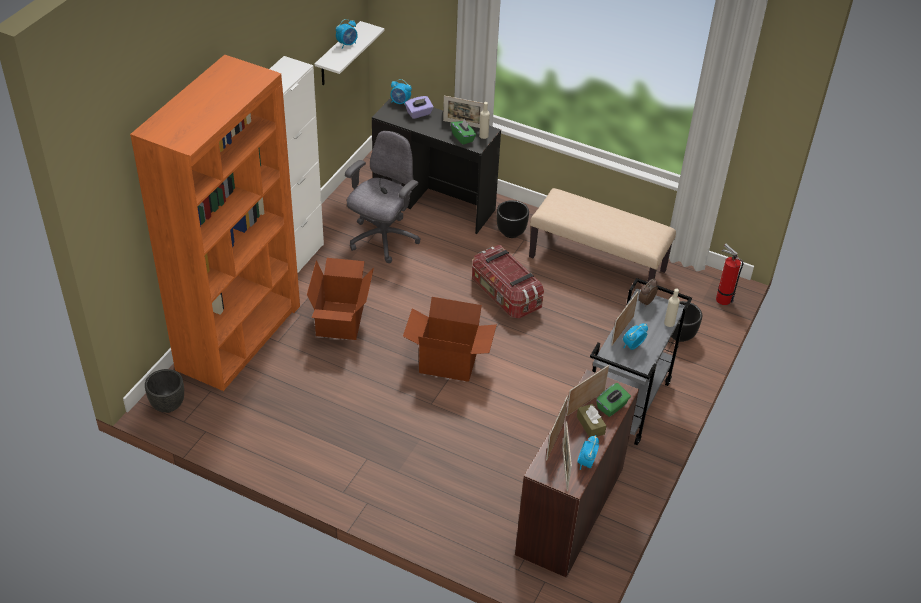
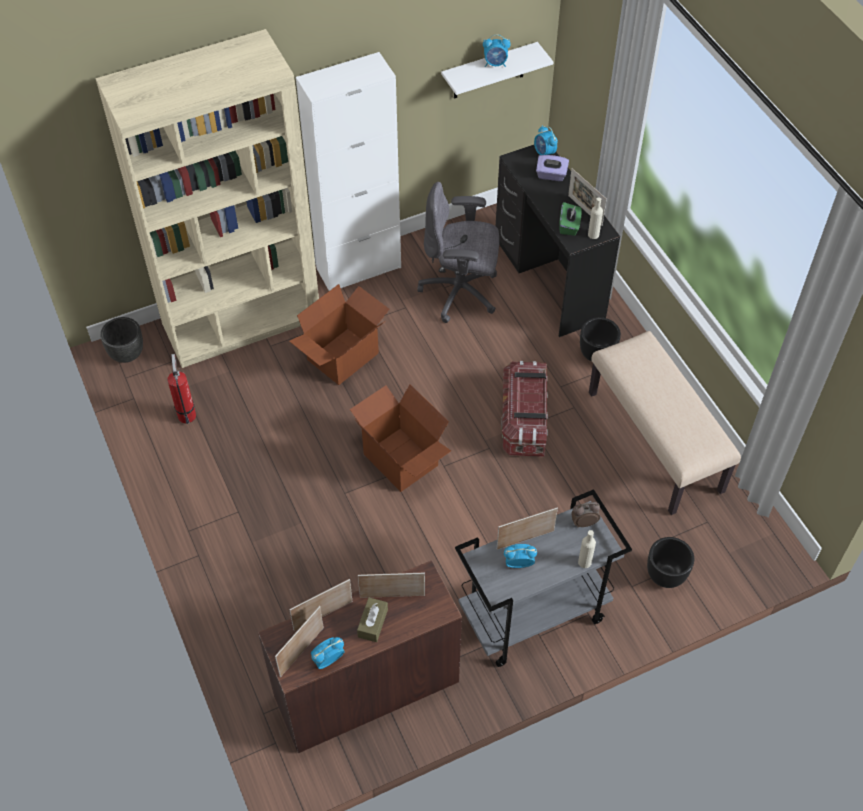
camera: 40 degrees right, 10 degrees up
(239, 337) = (242, 322): orange bookcase -> beige bookcase
(383, 239) = (461, 293): grey office chair -> grey office chair turned 150 degrees counterclockwise
(612, 407) = (414, 618): green tissue box -> none
(721, 298) = (757, 562): fire extinguisher -> fire extinguisher (186, 413)

